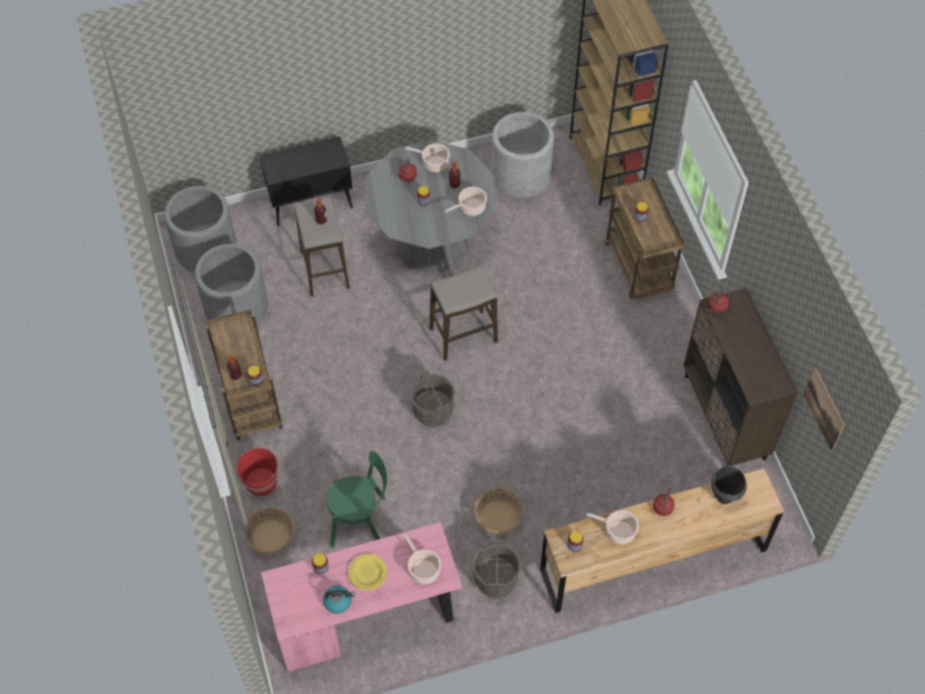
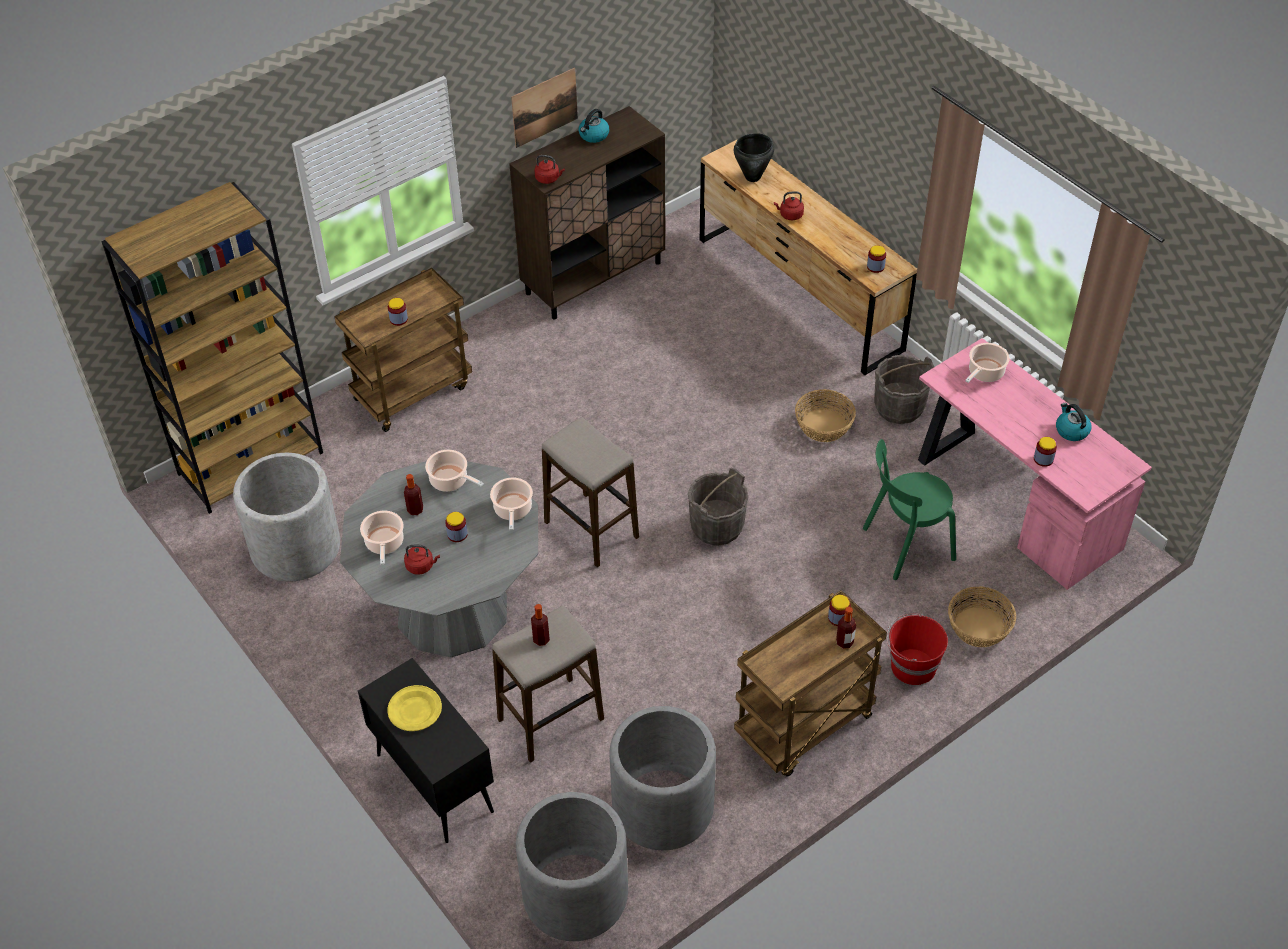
camera: 110 degrees left, 10 degrees down
(362, 522) = (904, 545): green chair -> green chair turned 90 degrees counterclockwise
(368, 573) = (1021, 416): yellow plate -> yellow plate (415, 710)
(618, 531) = (839, 240): cooking pot -> cooking pot (512, 510)
(763, 354) = (593, 135): none -> kettle
(824, 409) = (663, 55): picture -> picture (544, 107)

